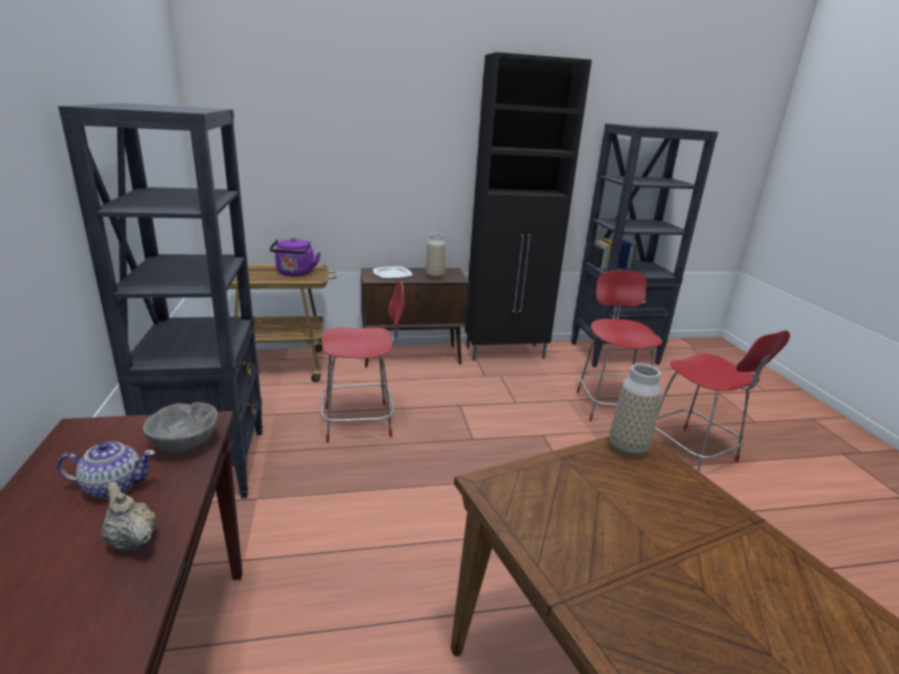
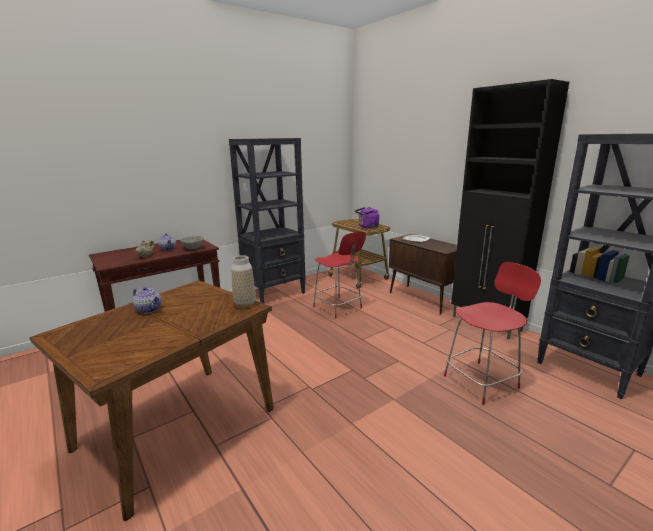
camera: 65 degrees right, 5 degrees down
(434, 276) = (435, 246): vase -> none
(609, 571) = (149, 309): none -> teapot
(692, 454) = (467, 436): red stool -> none

